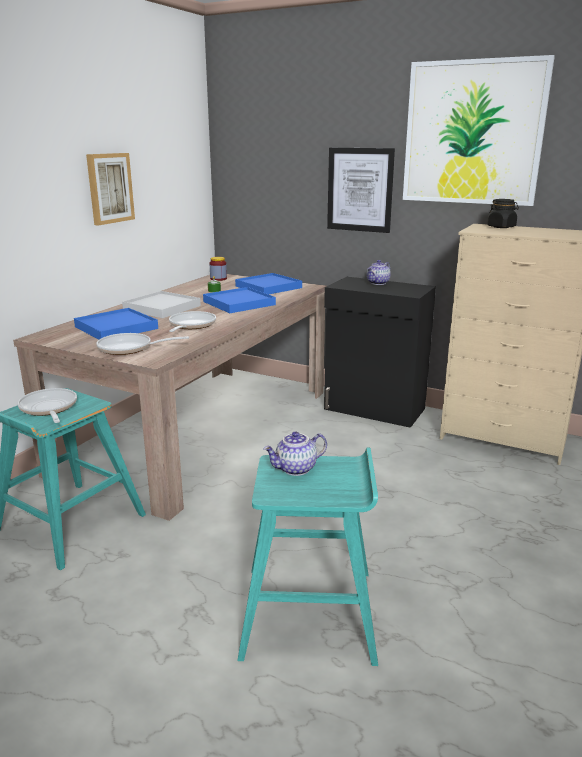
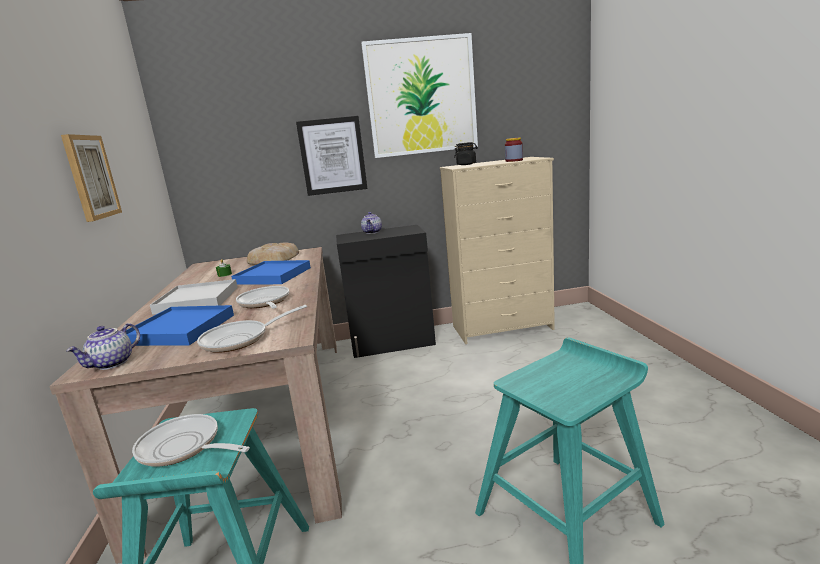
camera: 35 degrees left, 5 degrees down
(218, 279) = (207, 266): jar -> jar (514, 160)
(268, 287) = (273, 259): blue tray -> bread
(296, 469) = (540, 379): teapot -> teapot (112, 364)

